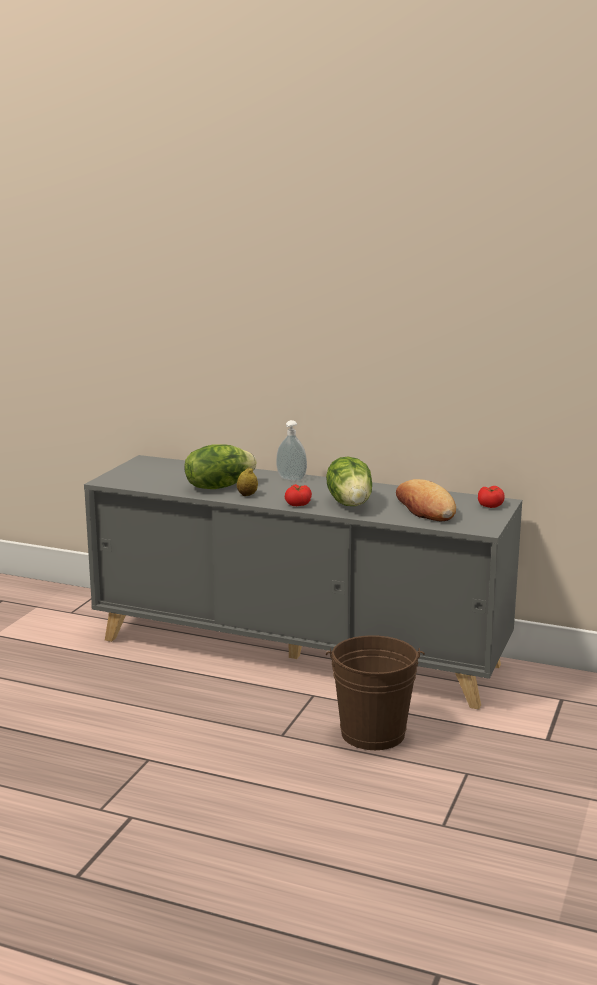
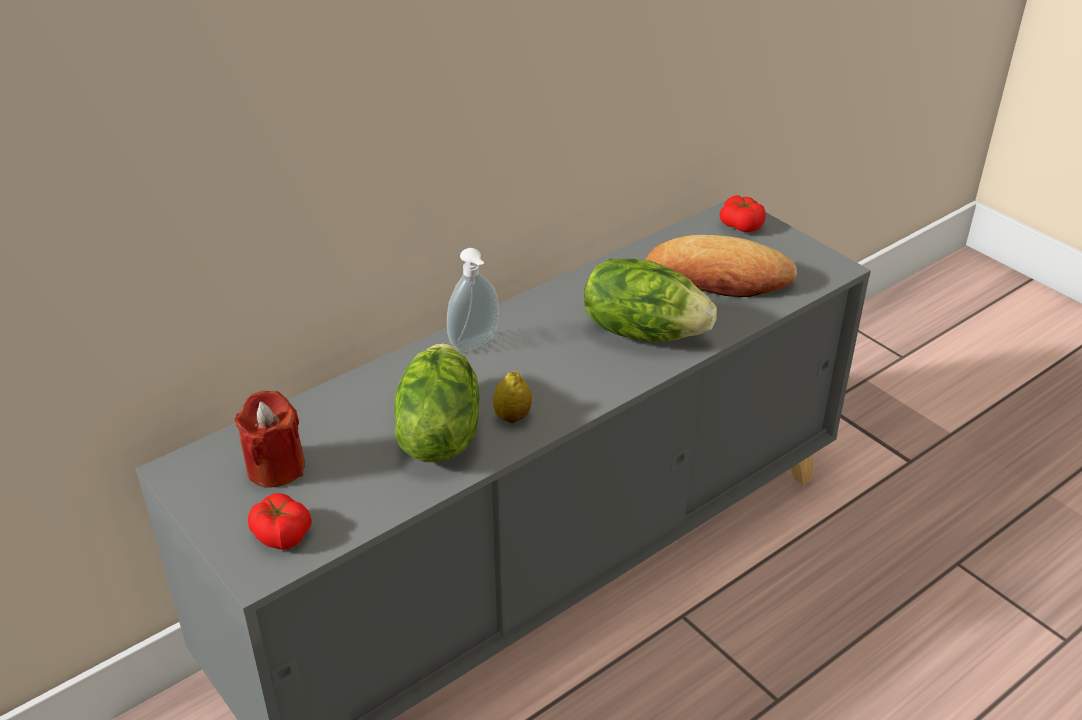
camera: 60 degrees left, 20 degrees up
(164, 470) = (275, 467): none -> red candle
(298, 503) = (602, 380): tomato -> tomato (281, 534)
(372, 733) = (821, 603): brown bucket -> none

